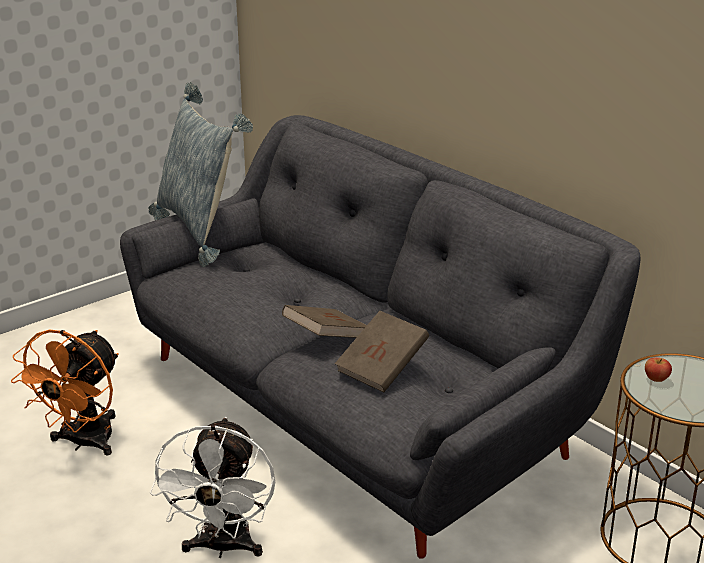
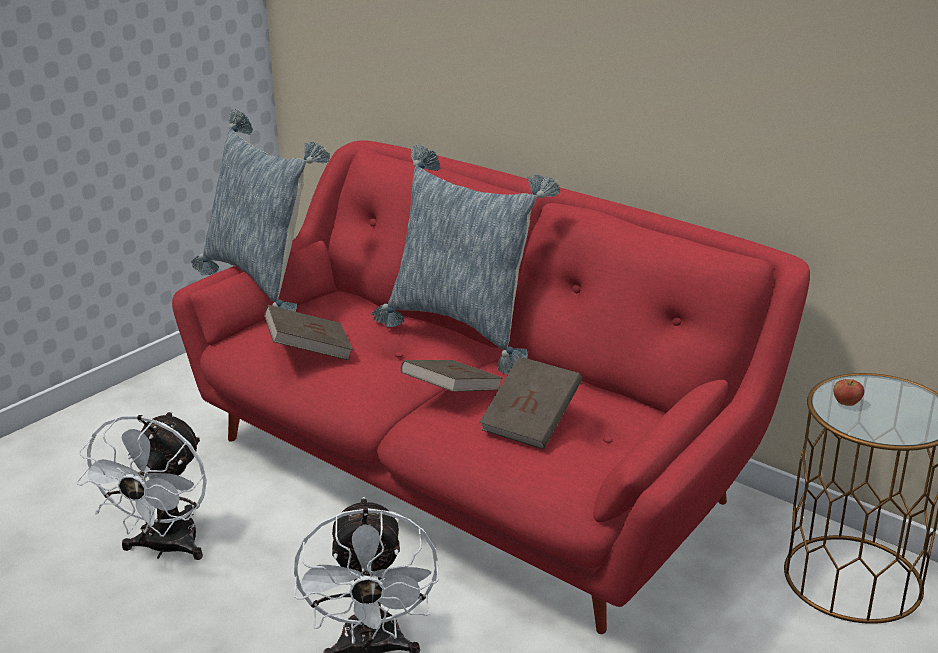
camera: 10 degrees left, 0 degrees up
(83, 443) = (165, 549): orange fan -> white fan
(219, 290) = (309, 351): none -> brown book
(353, 410) = (471, 475): grey sofa -> red sofa
(354, 293) = (465, 339): none -> pillow

